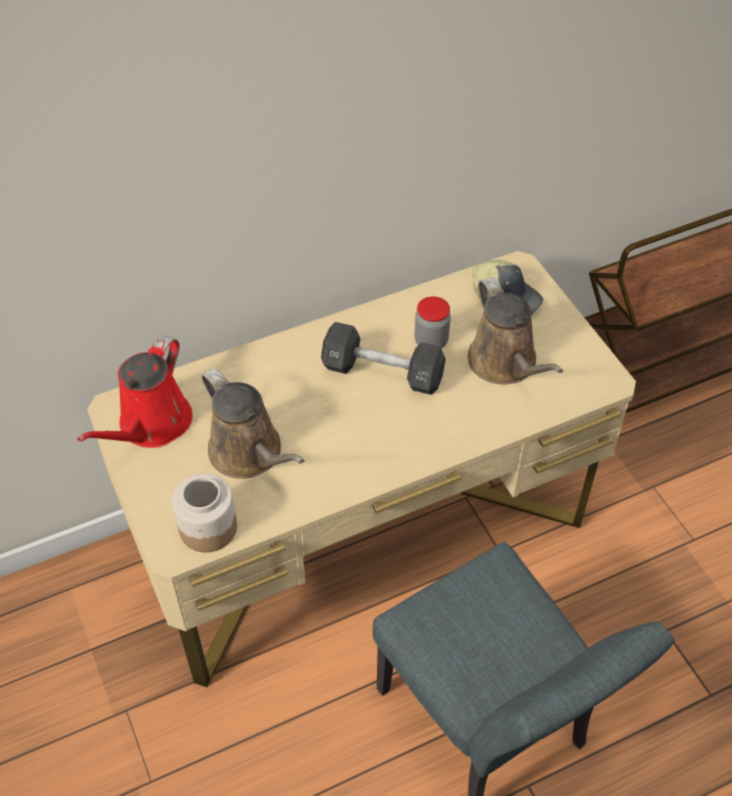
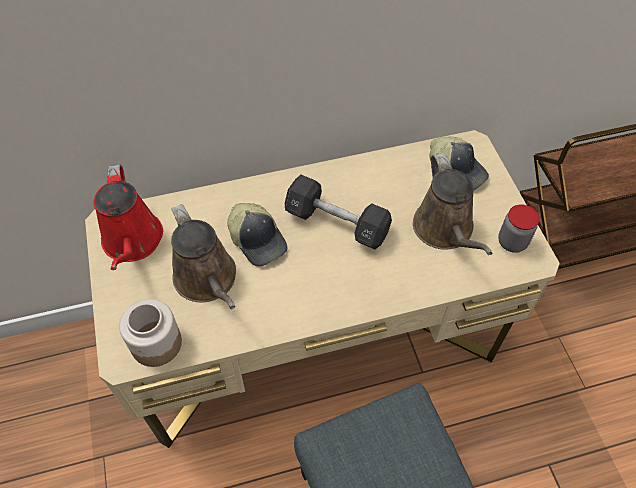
camera: 10 degrees right, 5 degrees up
(151, 425) = (132, 242): red watering can -> red watering can turned 45 degrees counterclockwise
(297, 402) = (258, 240): none -> cap
(431, 341) = (384, 201): jar -> jar (512, 242)

